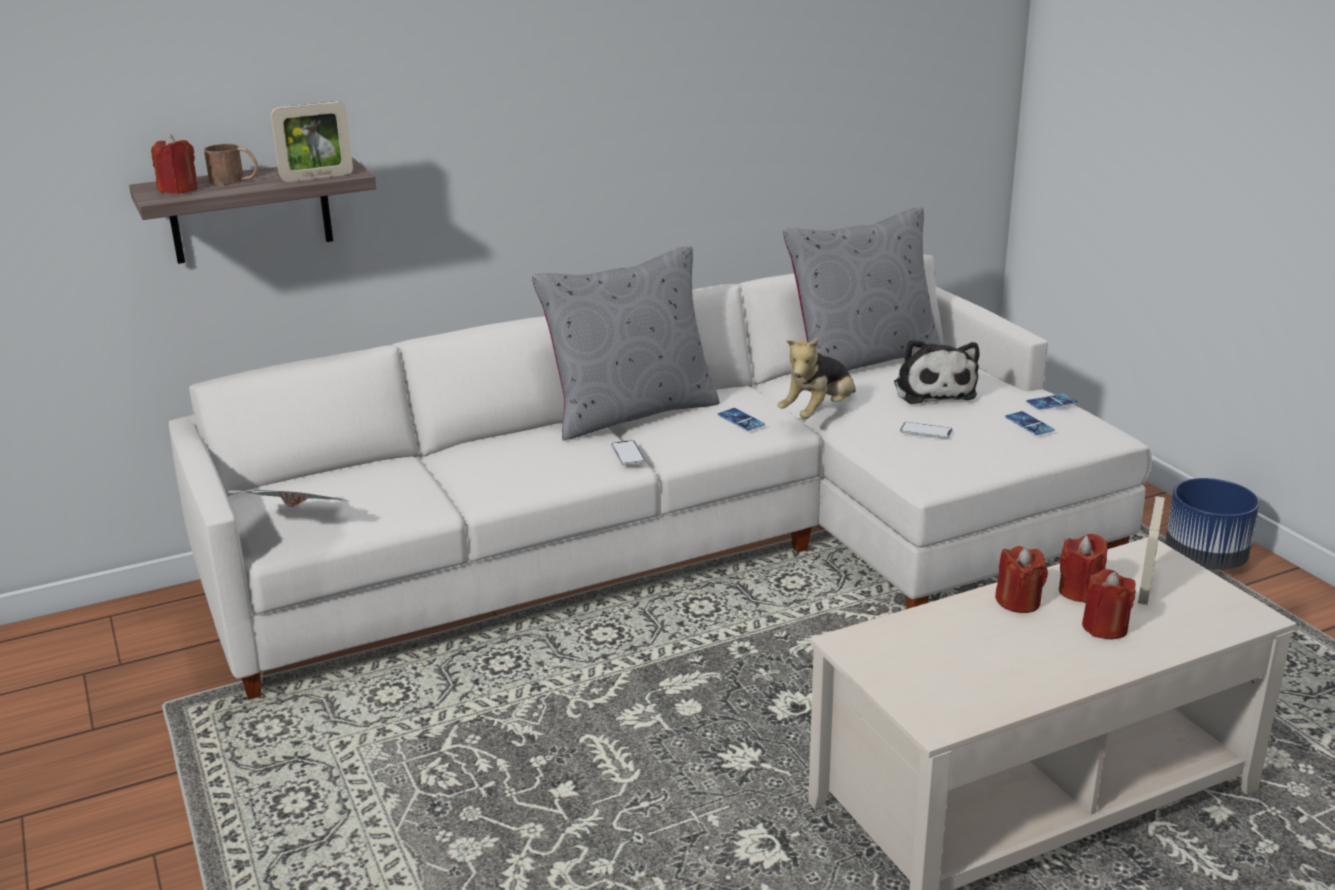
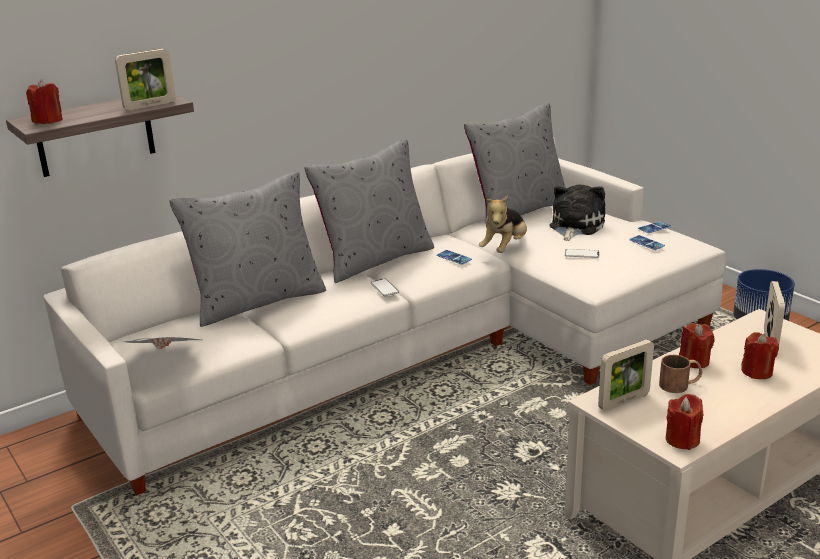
camera: 10 degrees left, 0 degrees up
(235, 180) = (88, 111): brown mug -> brown mug (680, 384)
(449, 455) = (257, 301): none -> grey pillow
(889, 648) = (624, 401): none -> picture frame
(933, 390) = (574, 226): plush toy -> plush toy turned 135 degrees counterclockwise
(1080, 591) = (730, 350): red candle -> red candle (682, 440)

